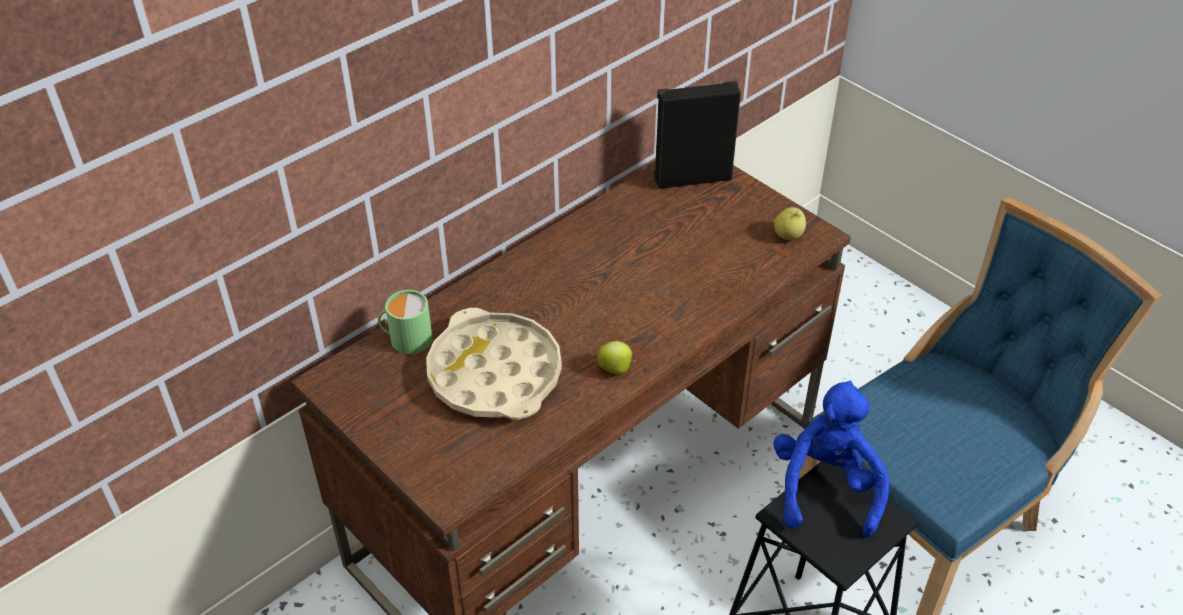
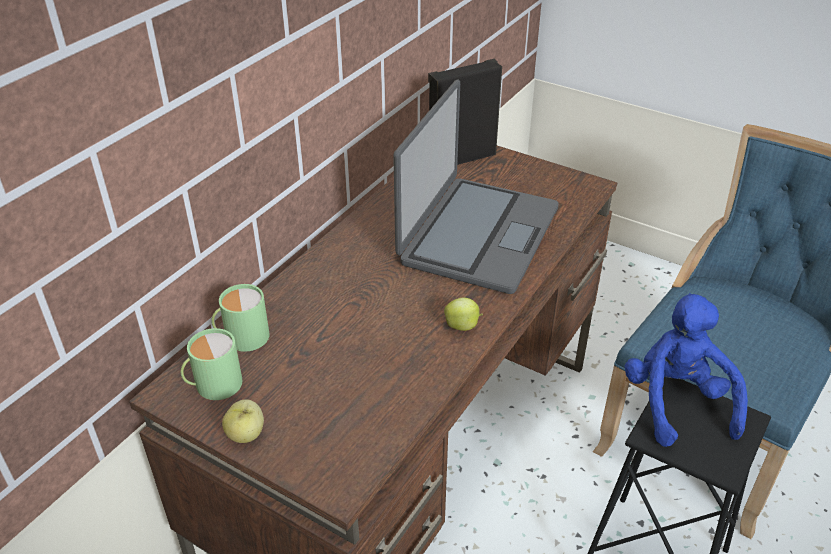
camera: 15 degrees left, 5 degrees down
(367, 380) = (213, 384): none -> green mug
(494, 374) = (345, 353): beige tray -> none
(672, 272) = (477, 235): none -> laptop
(789, 235) = (565, 189): apple -> apple (246, 434)

